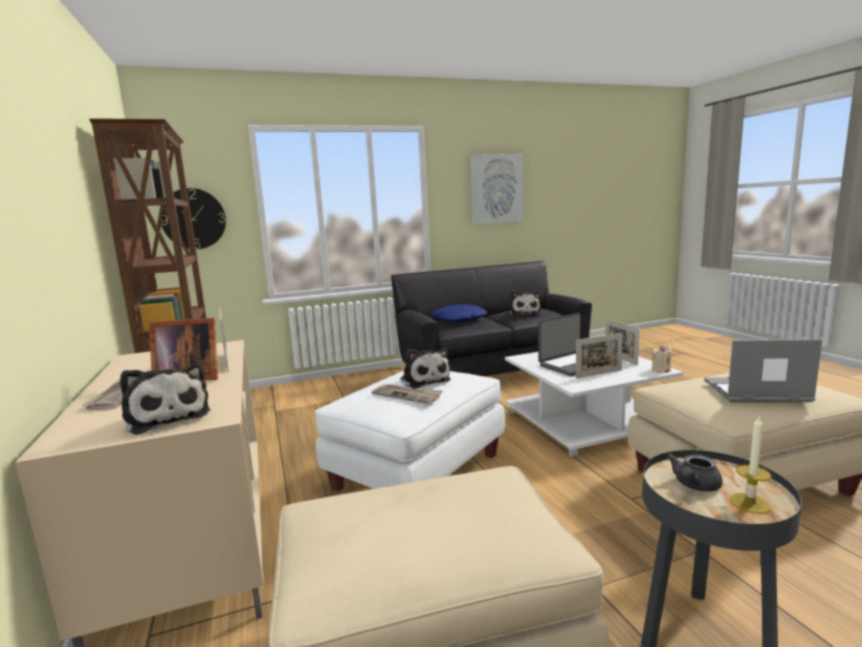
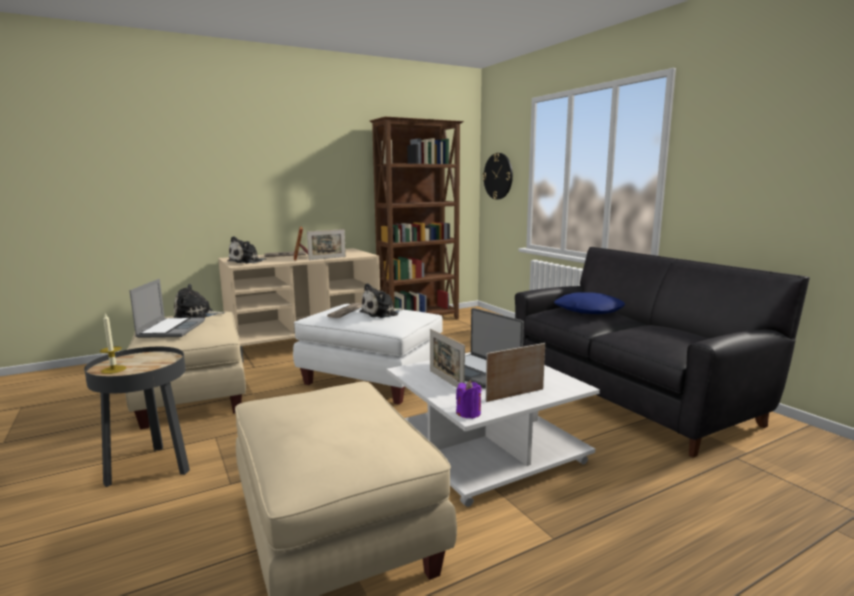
camera: 80 degrees right, 0 degrees up
(497, 189) = (773, 147): picture -> none
(524, 313) = (657, 332): plush toy -> plush toy (196, 315)
(661, 370) = (469, 413): beige candle -> purple candle
(694, 486) = (146, 360): grey teapot -> none
(755, 392) = (309, 418): laptop -> laptop (171, 329)

